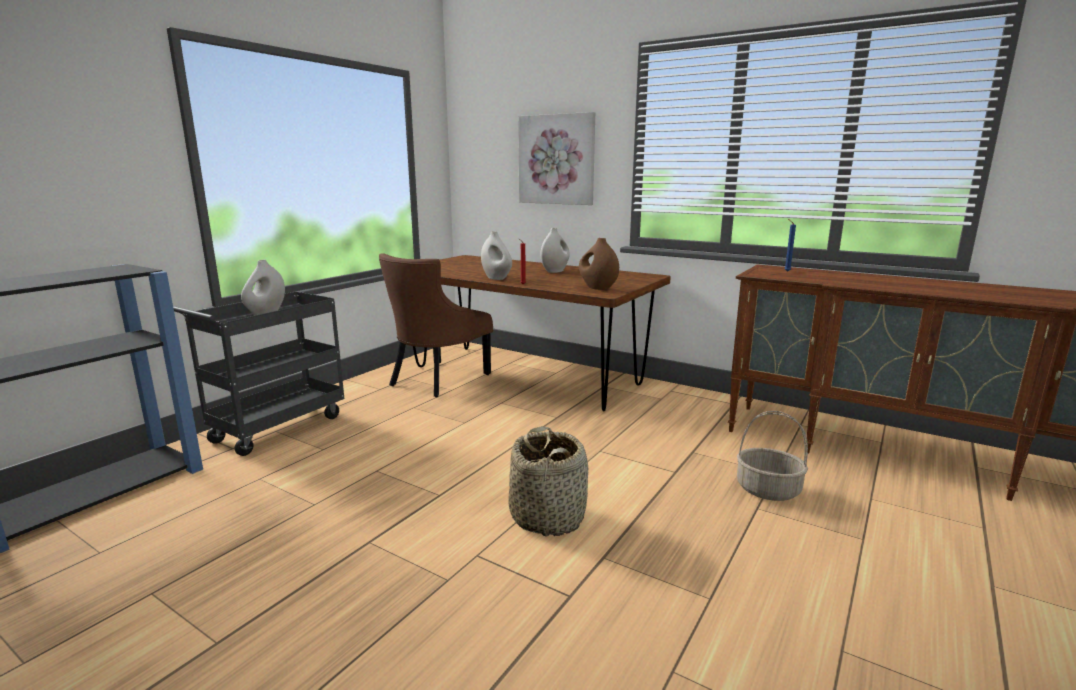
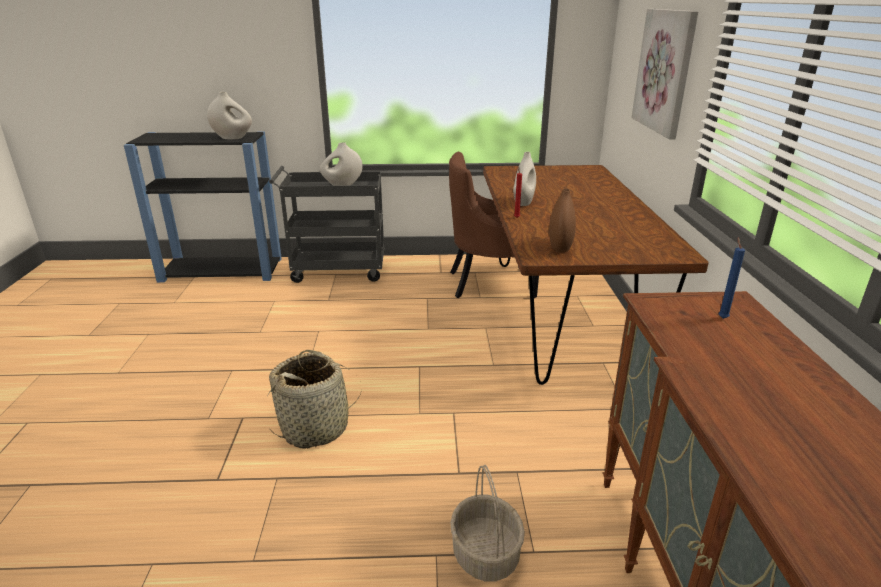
camera: 55 degrees right, 10 degrees up
(555, 271) = (603, 212): white vase -> white vase (232, 138)

